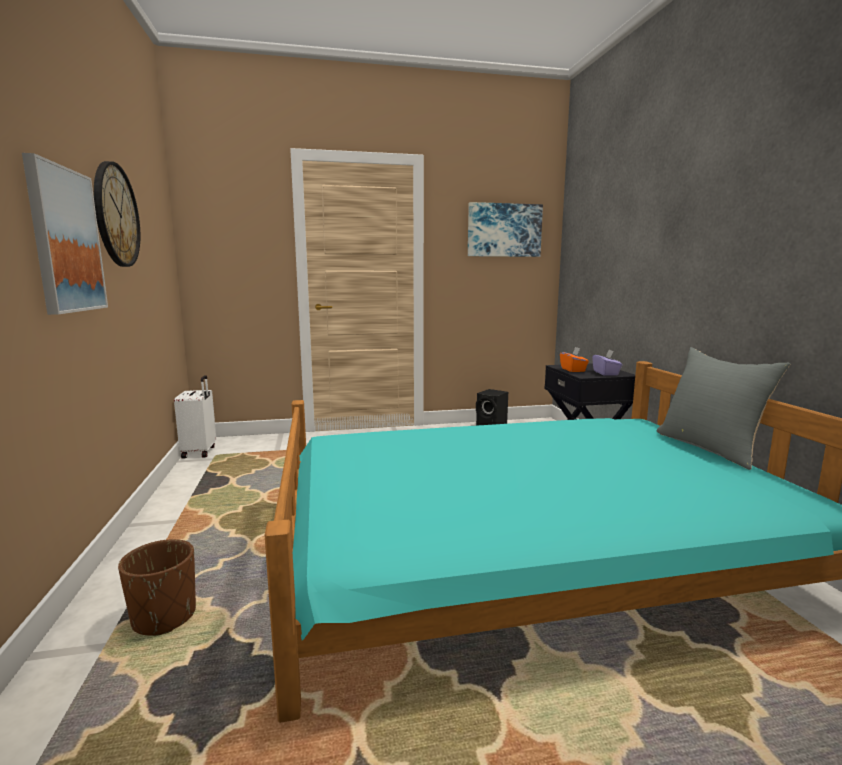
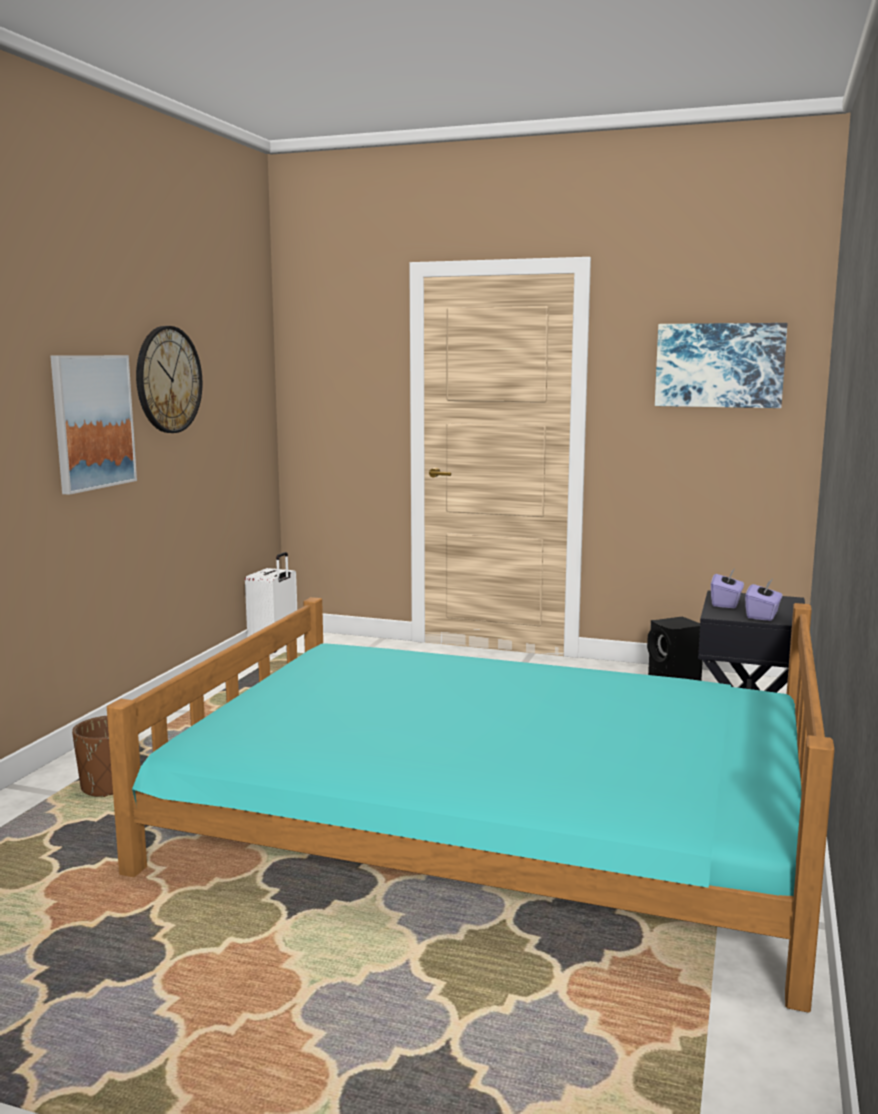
camera: 30 degrees right, 0 degrees up
(573, 370) = (726, 603): orange tissue box -> purple tissue box
(710, 448) = (781, 747): grey pillow -> none

